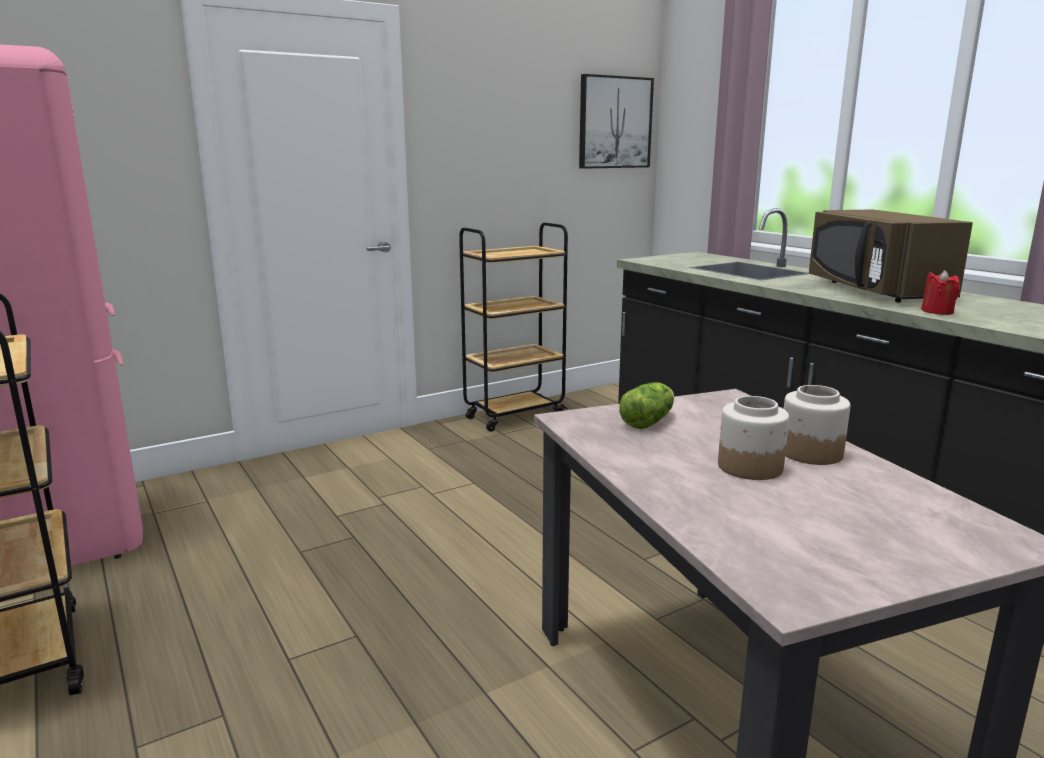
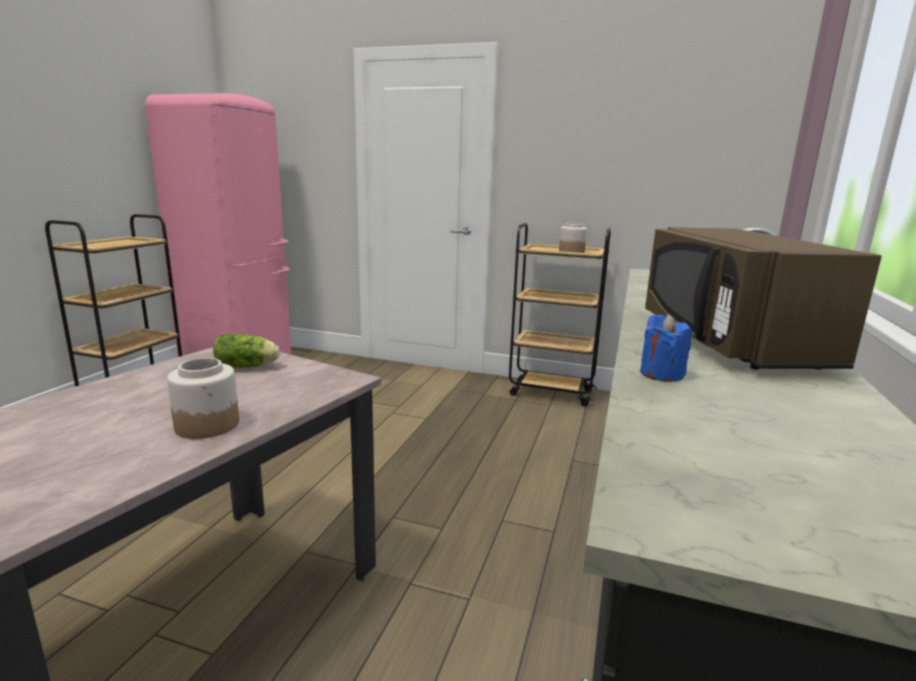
camera: 50 degrees right, 0 degrees up
(614, 122) = (726, 133): picture -> none
(749, 467) = (153, 410): jar -> jar (571, 251)
(874, 290) = (726, 341): brown microwave -> brown microwave turned 45 degrees counterclockwise
(937, 311) = (661, 374): red candle -> blue candle

